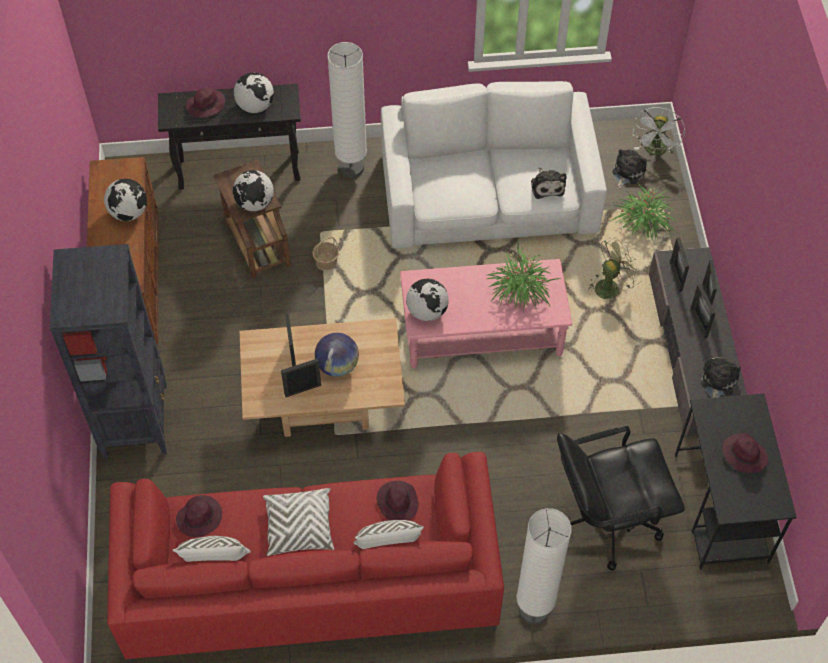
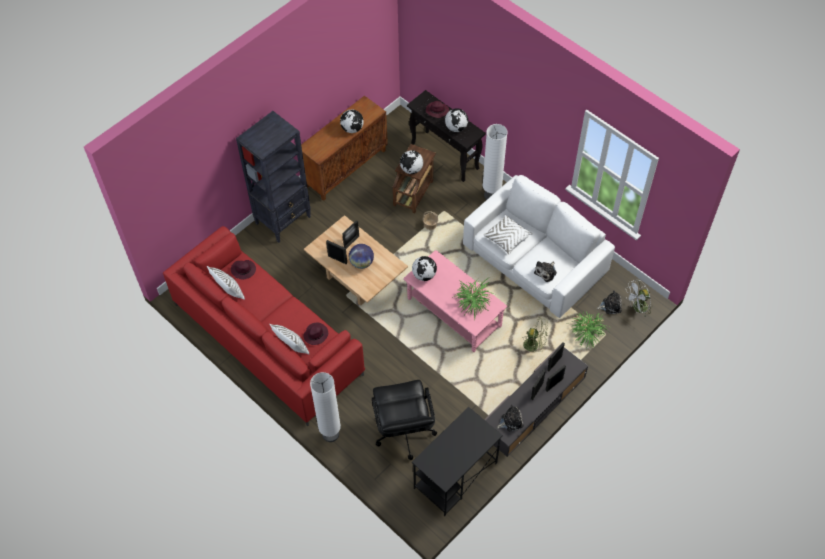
camera: 50 degrees right, 0 degrees up
(299, 527) = (271, 308): white pillow -> white pillow (507, 238)
(607, 519) = (404, 432): black office chair -> black office chair turned 135 degrees counterclockwise
(743, 454) = (459, 448): purple hat -> none

